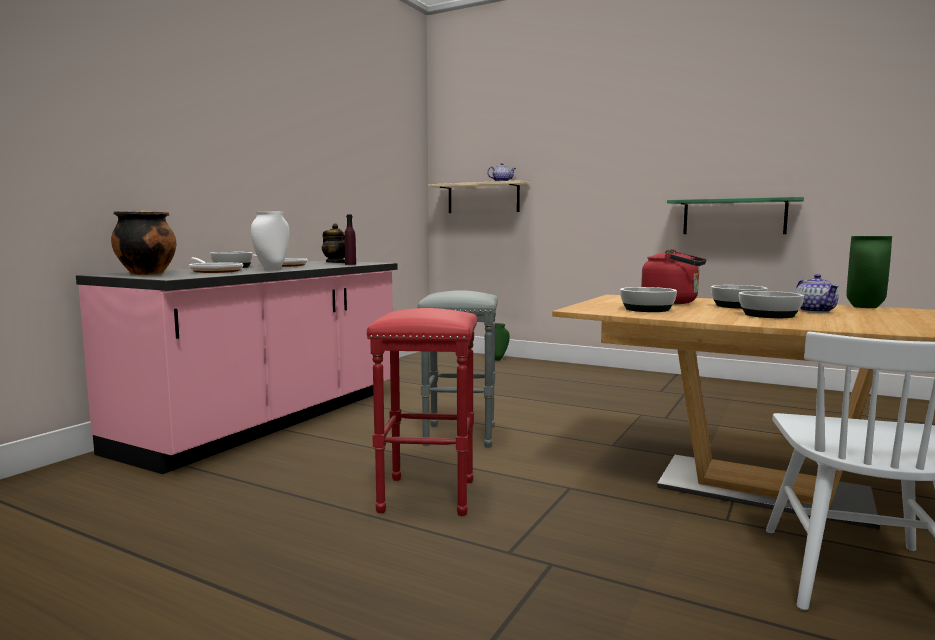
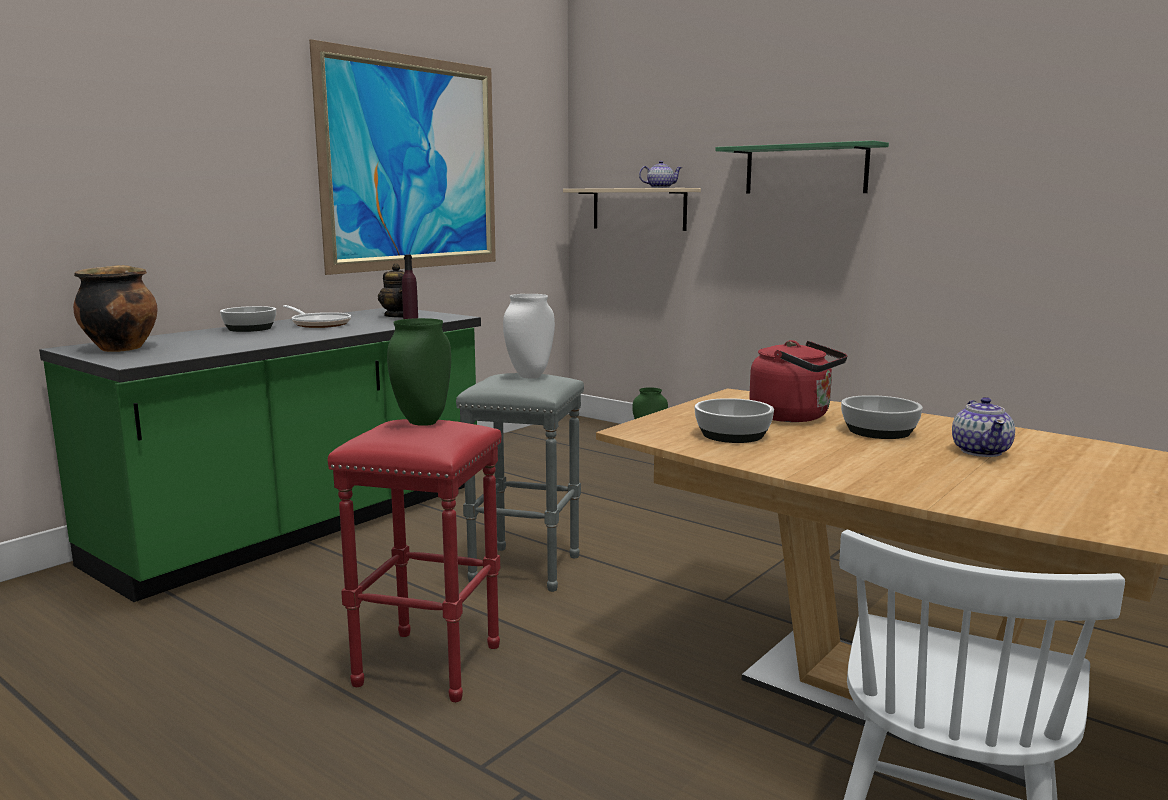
camera: 10 degrees right, 5 degrees up
(215, 271) = (211, 342): frying pan -> none
(269, 419) = (301, 524): pink counter -> green counter
(272, 269) = (288, 337): white vase -> white vase (530, 376)
(333, 158) = (413, 164): none -> picture
(734, 217) = (988, 252): green shelf -> green shelf (805, 169)
(770, 315) = (895, 460): bowl -> none
(863, 307) = (1075, 443): green vase -> green vase (421, 422)

